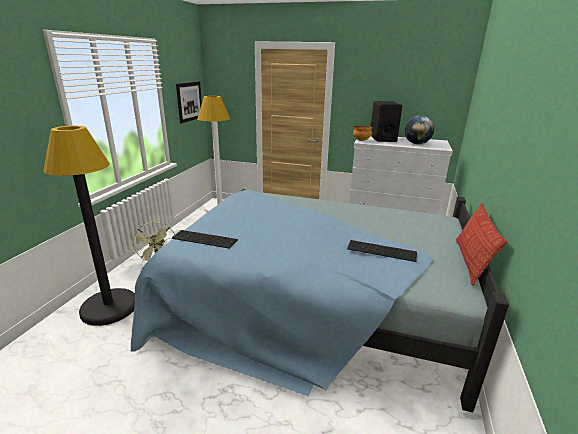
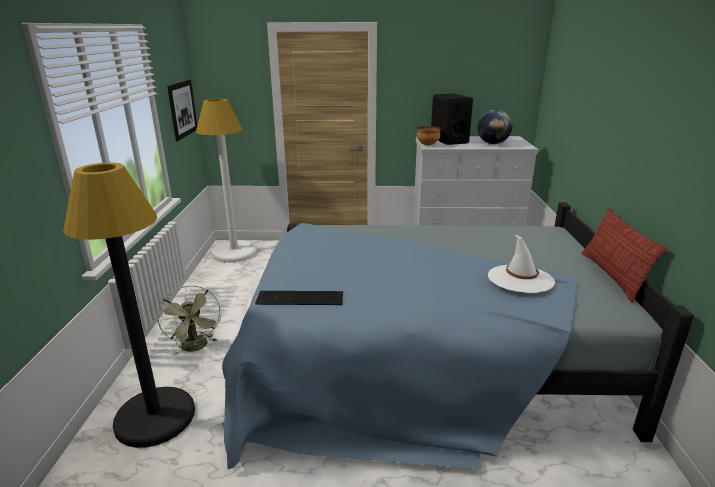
camera: 15 degrees left, 0 degrees up
(382, 251) = (520, 279): keyboard -> white hat

